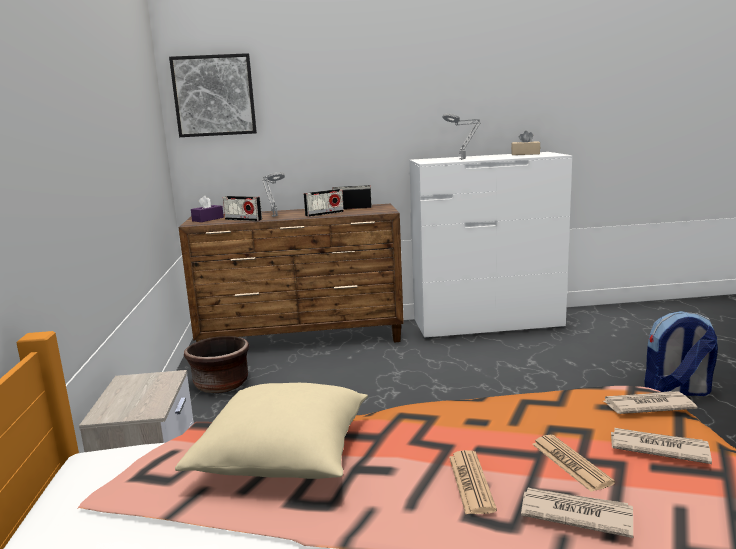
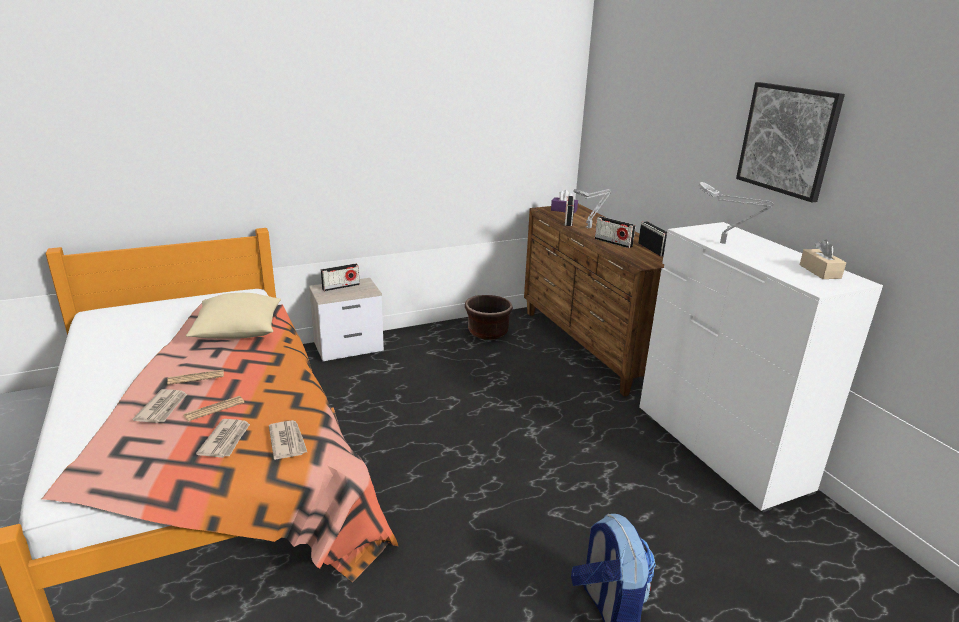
camera: 70 degrees right, 10 degrees up
(124, 397) = (341, 287): none -> radio
(214, 96) = (609, 104): picture -> picture (788, 140)

